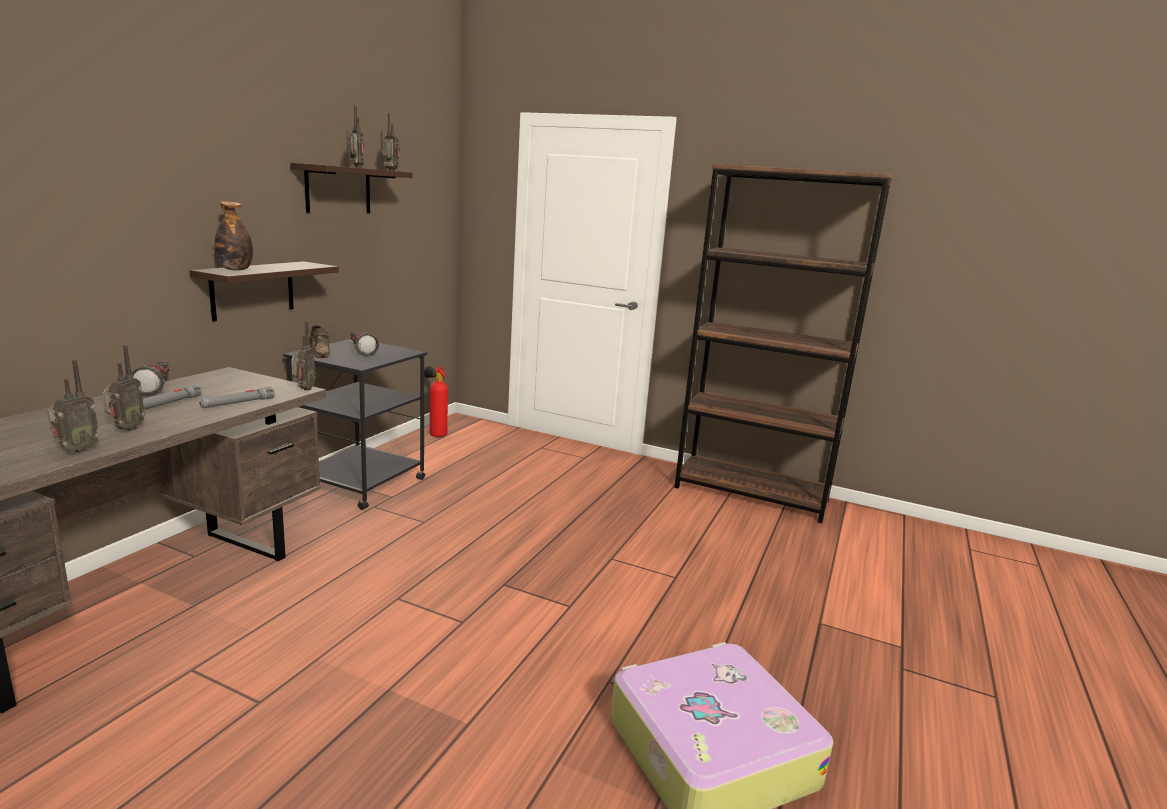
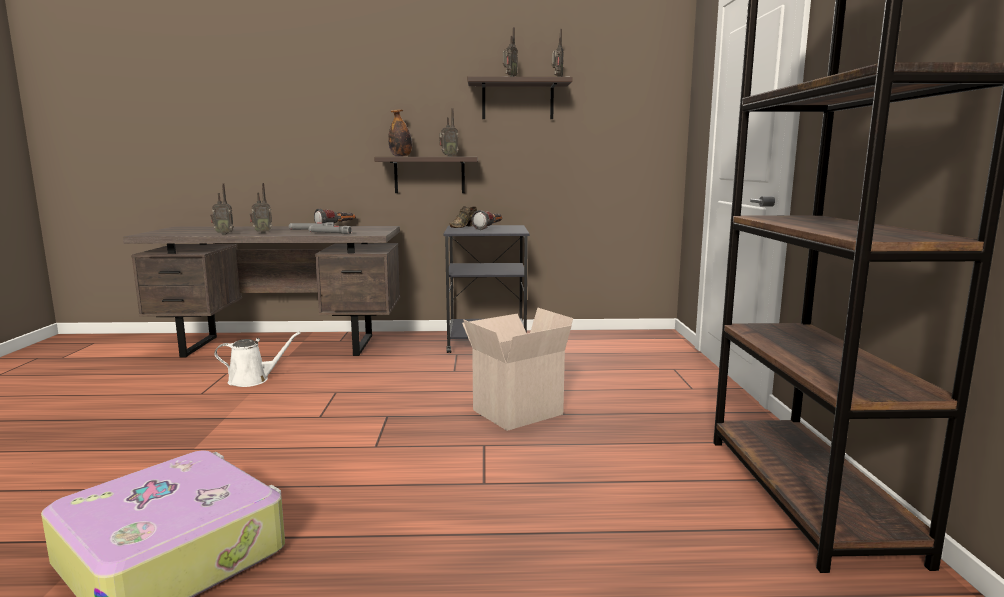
camera: 65 degrees right, 5 degrees down
(264, 650) = (253, 380): none -> white watering can
(303, 389) = (376, 234): radio -> radio (448, 156)
(436, 434) = (613, 336): fire extinguisher -> none
(558, 526) = (517, 411): none -> cardboard box

